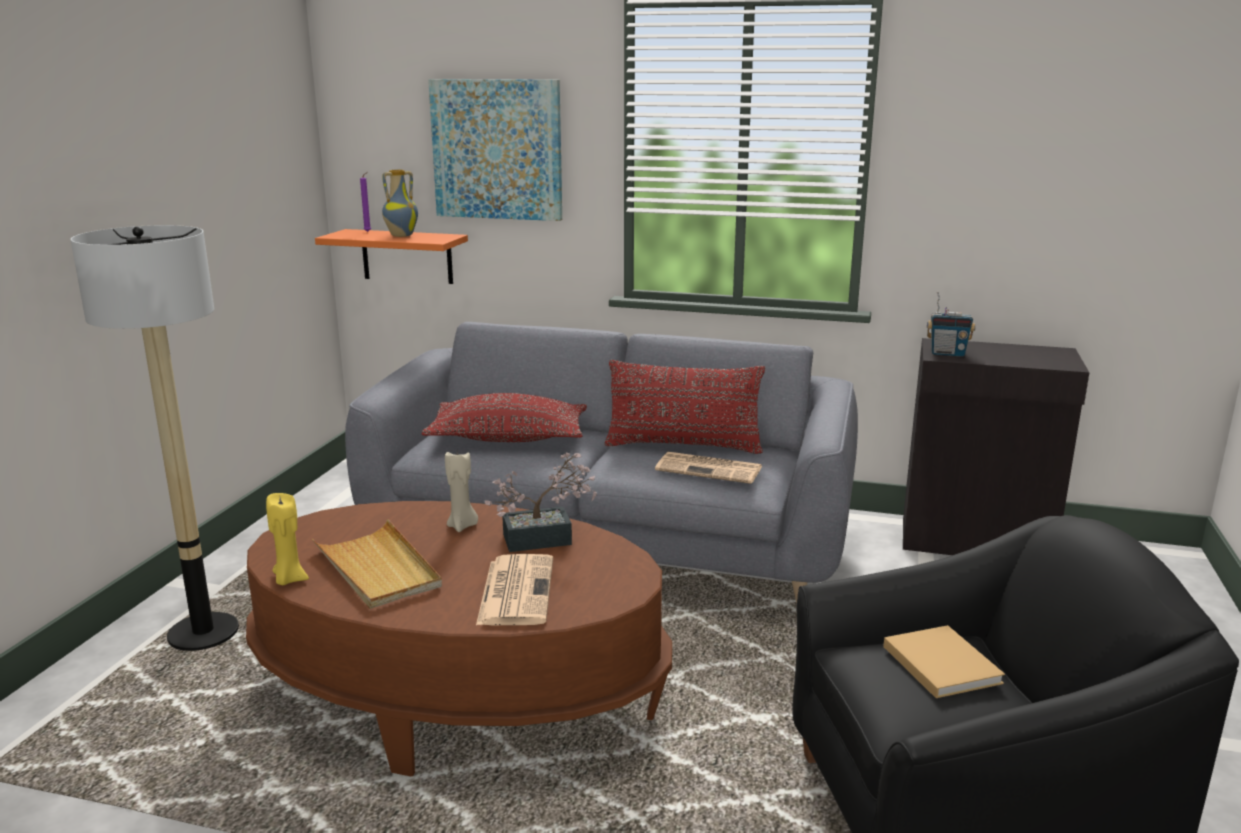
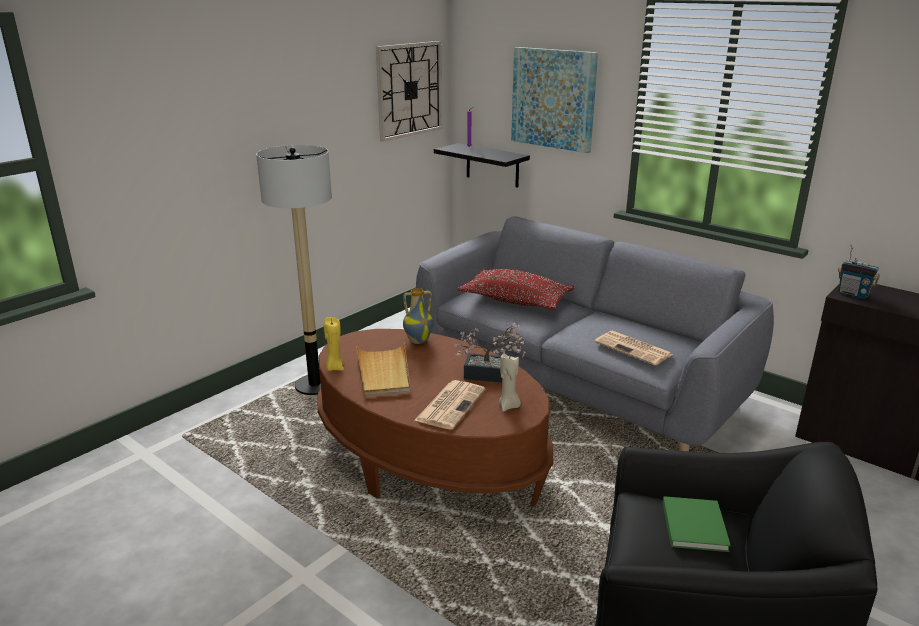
camera: 25 degrees right, 5 degrees up
(270, 148) = (409, 90): none -> wall clock
(401, 235) = (486, 152): vase -> vase (418, 340)
(407, 256) = (492, 165): orange shelf -> black shelf
(462, 526) = (448, 355): beige candle -> beige candle (508, 406)
(683, 446) = (629, 327): red pillow -> none
(939, 663) = (694, 524): beige book -> green book

